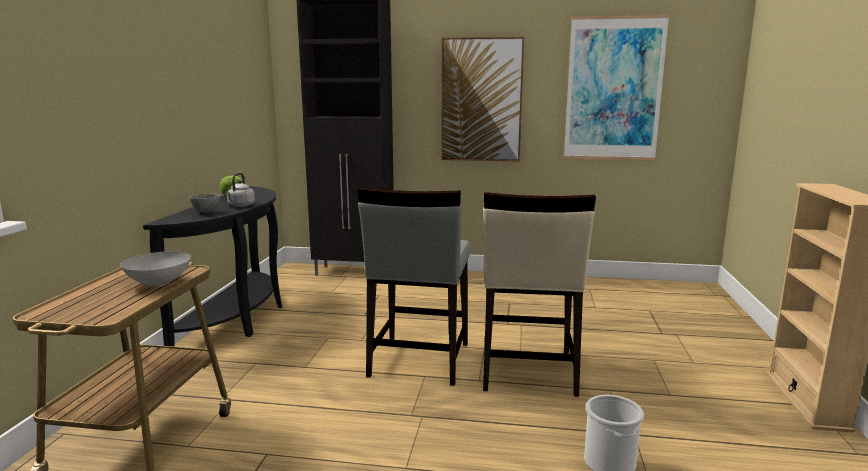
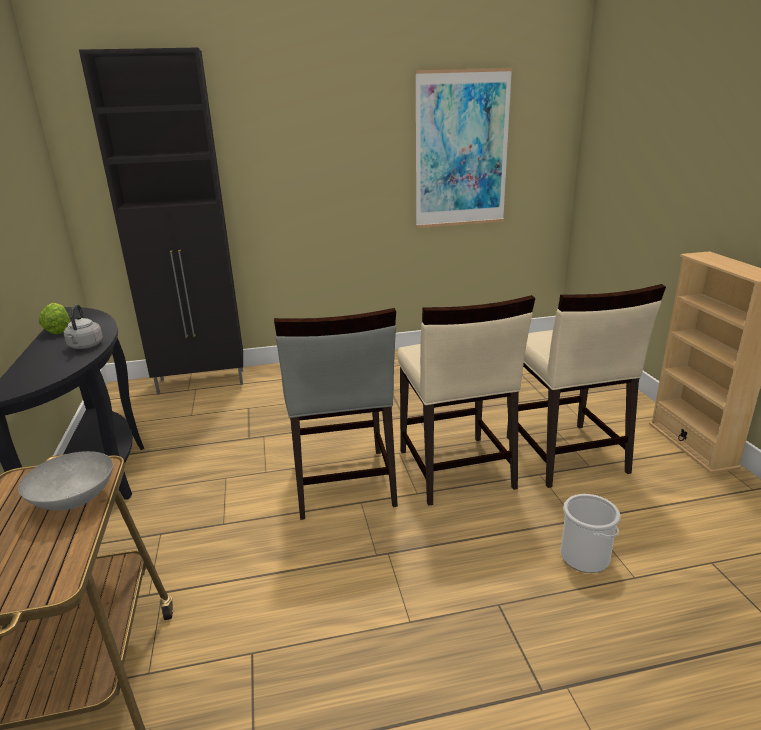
camera: 20 degrees left, 10 degrees up
(206, 212) = (49, 367): grey bowl -> none
(481, 100) = (324, 170): picture -> none
(649, 381) = (565, 455): none -> beige chair

